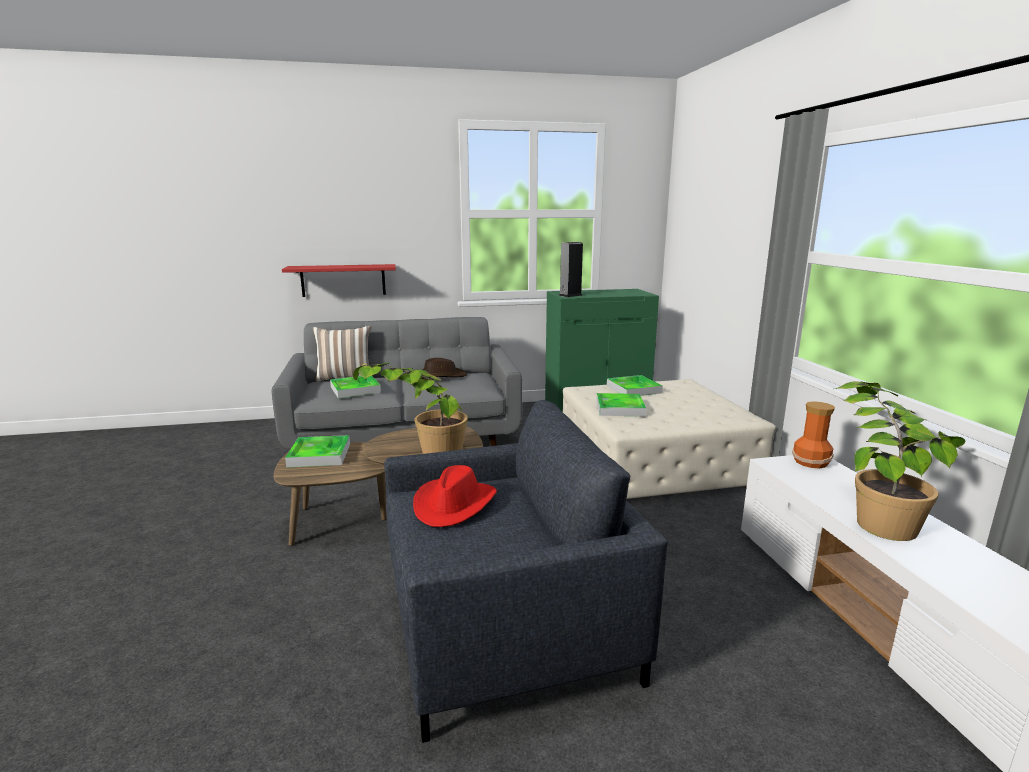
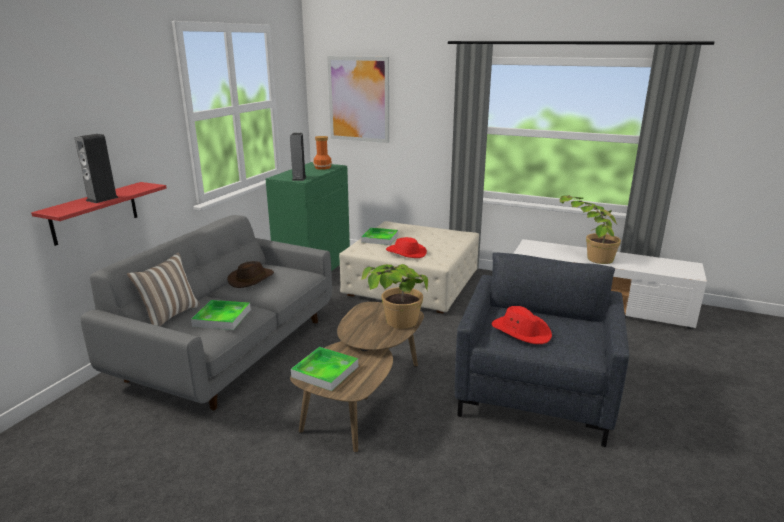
camera: 55 degrees left, 5 degrees up
(335, 266) = (102, 199): none -> speaker
(620, 408) = (405, 253): tray -> red hat
(701, 213) = (359, 99): none -> picture
(811, 462) = (530, 244): vase -> vase (323, 167)

